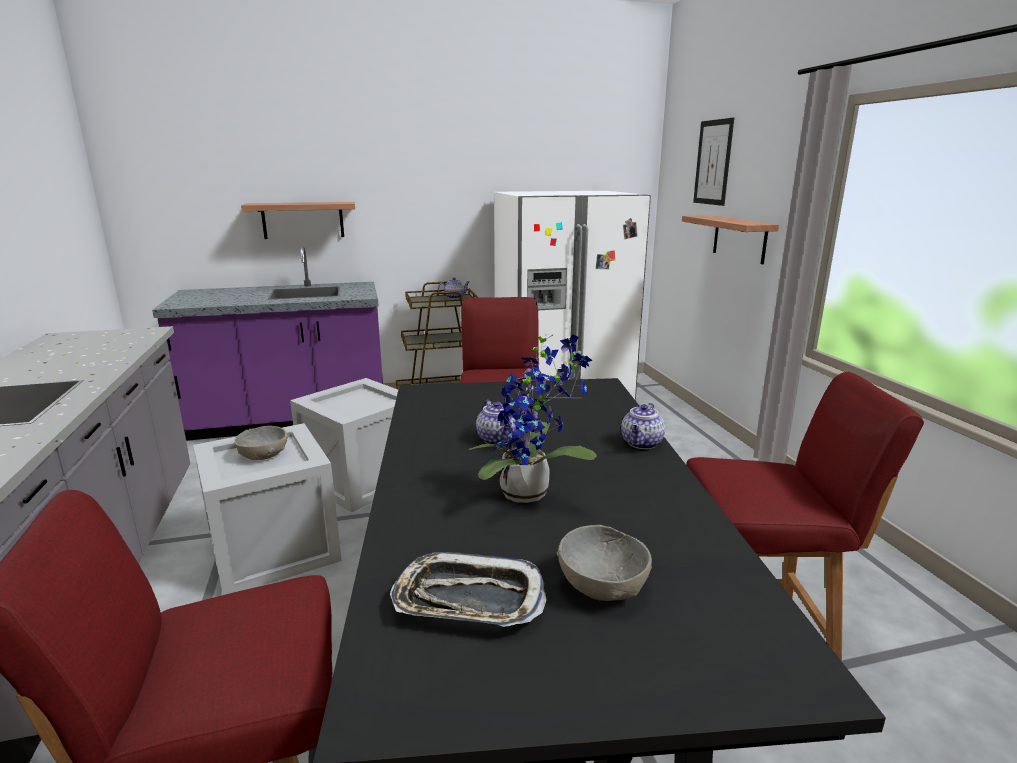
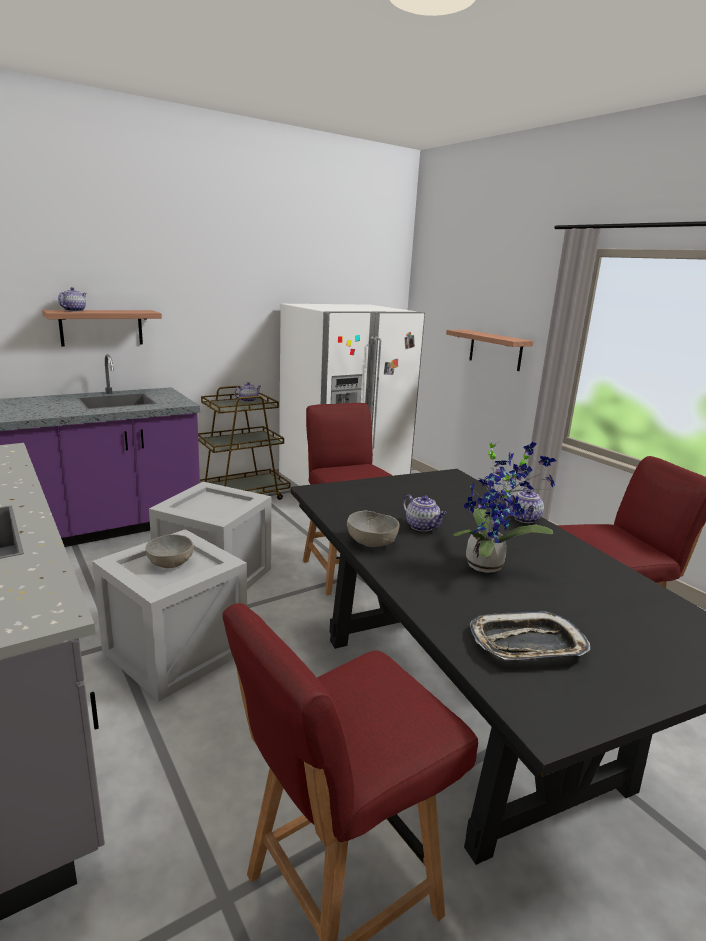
camera: 20 degrees left, 0 degrees up
(272, 203) = (74, 310): none -> teapot
(603, 585) = (598, 620): grey bowl -> grey bowl (372, 542)
(713, 162) = (467, 287): picture -> none

